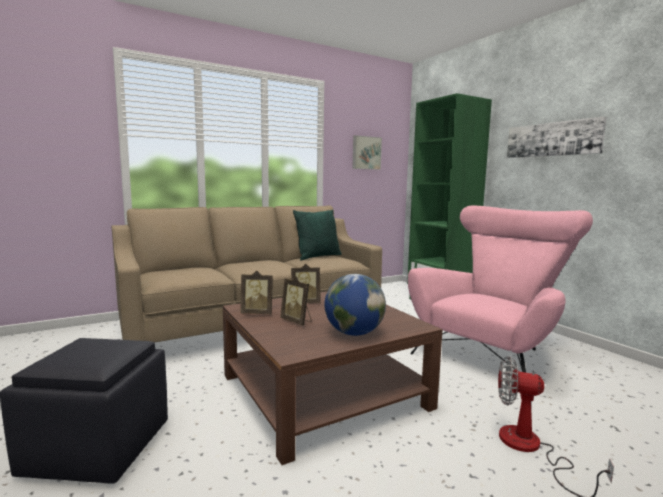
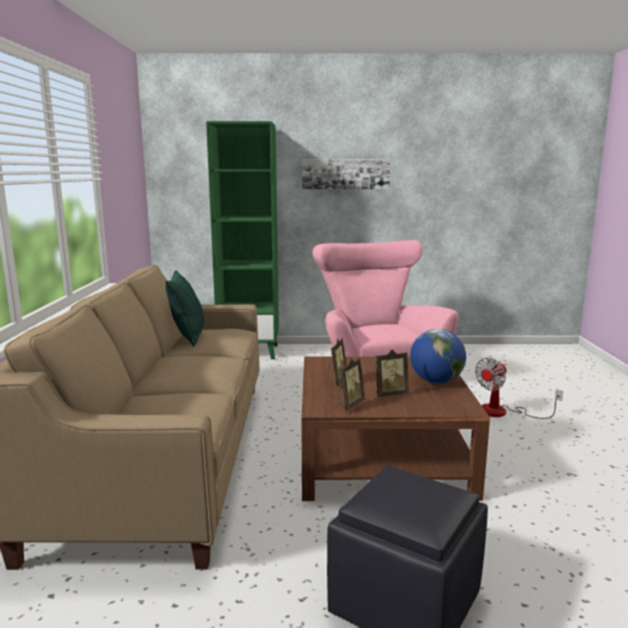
camera: 60 degrees left, 5 degrees up
(366, 153) = (124, 180): picture -> none

